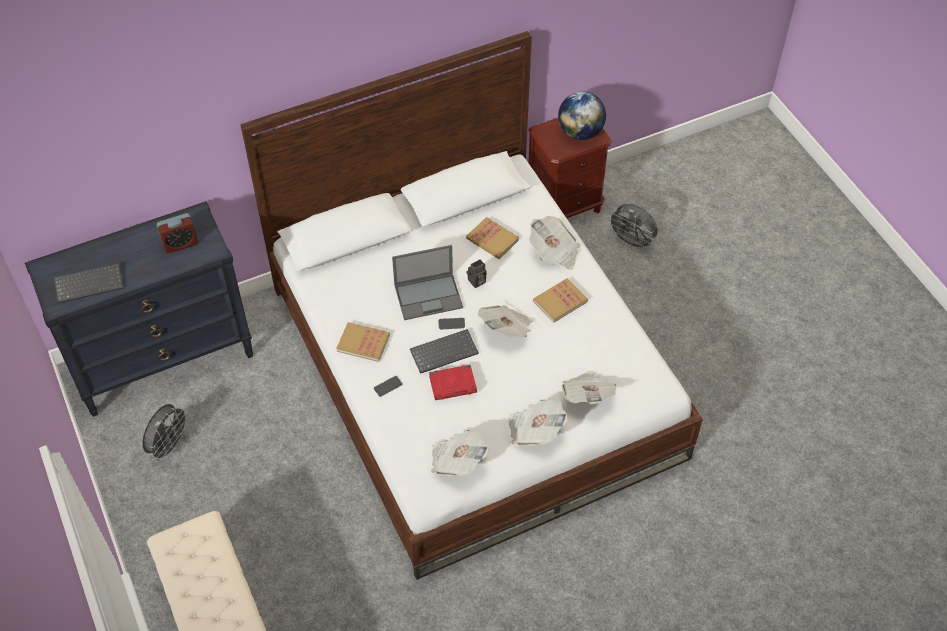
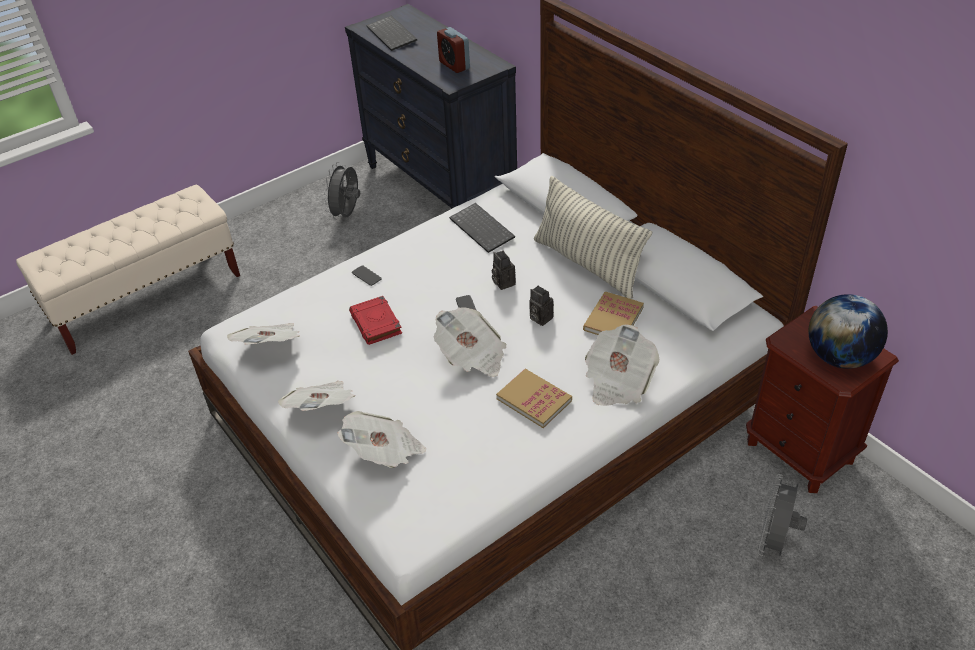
camera: 80 degrees right, 10 degrees down
(169, 446) = (347, 214): grey fan -> grey fan turned 90 degrees clockwise
(363, 343) = (421, 247): book -> none
(425, 240) = (587, 264): none -> pillow
(429, 296) = (502, 282): laptop -> camera
(444, 351) = (424, 308): keyboard -> keyboard (483, 229)

